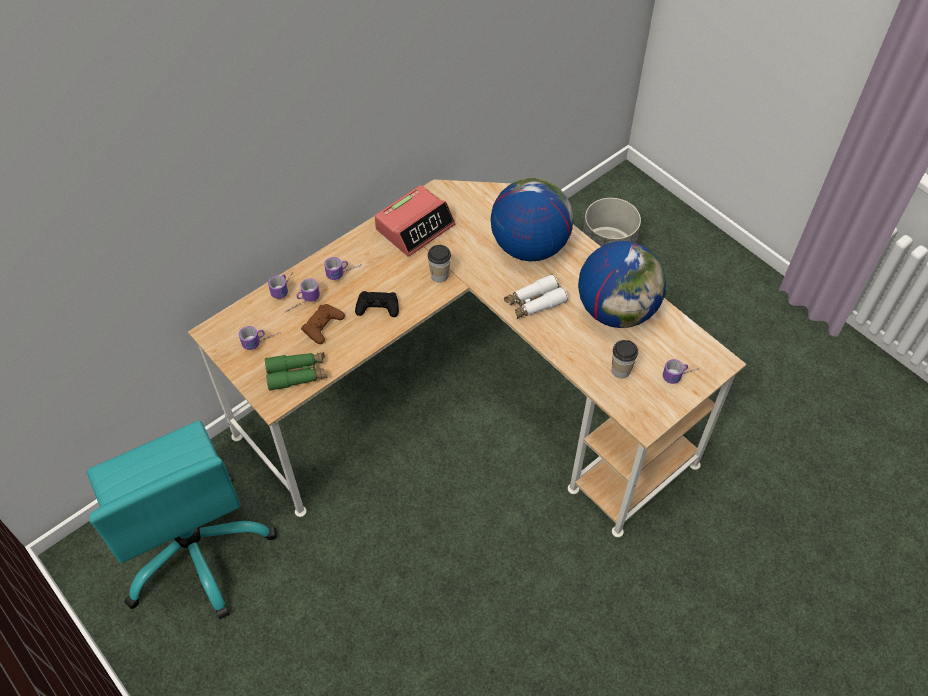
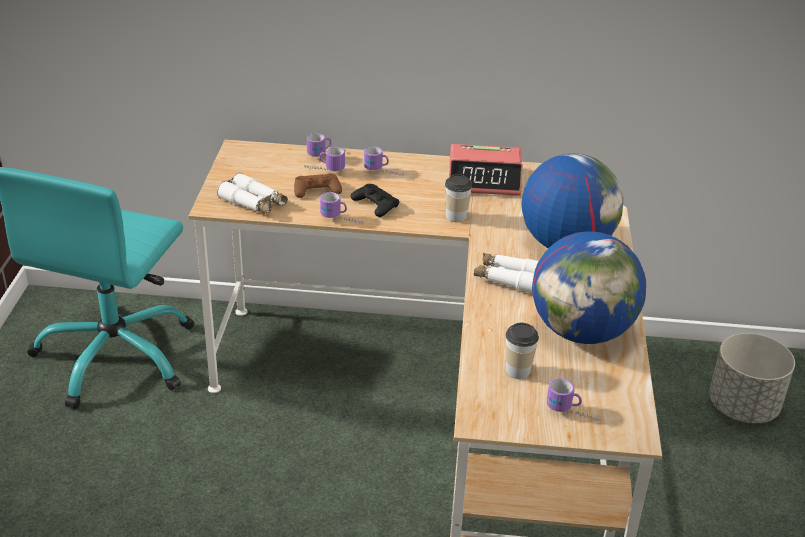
camera: 45 degrees right, 20 degrees down
(262, 342) = (261, 172): mug -> mug (341, 220)
(297, 374) = (253, 203): green binoculars -> white binoculars

